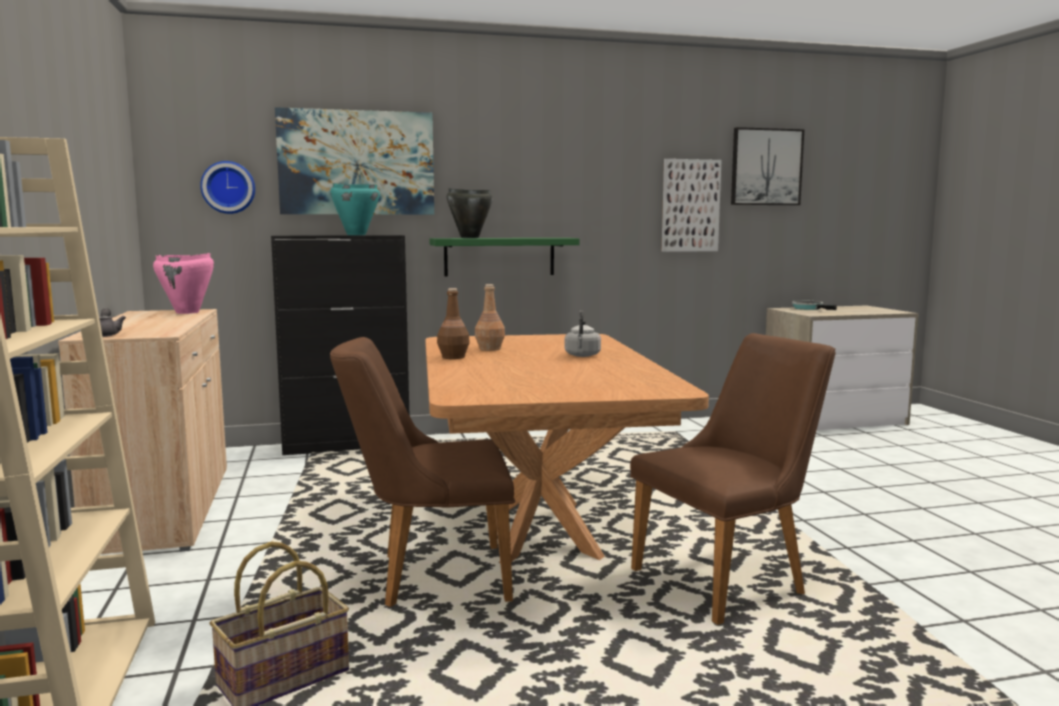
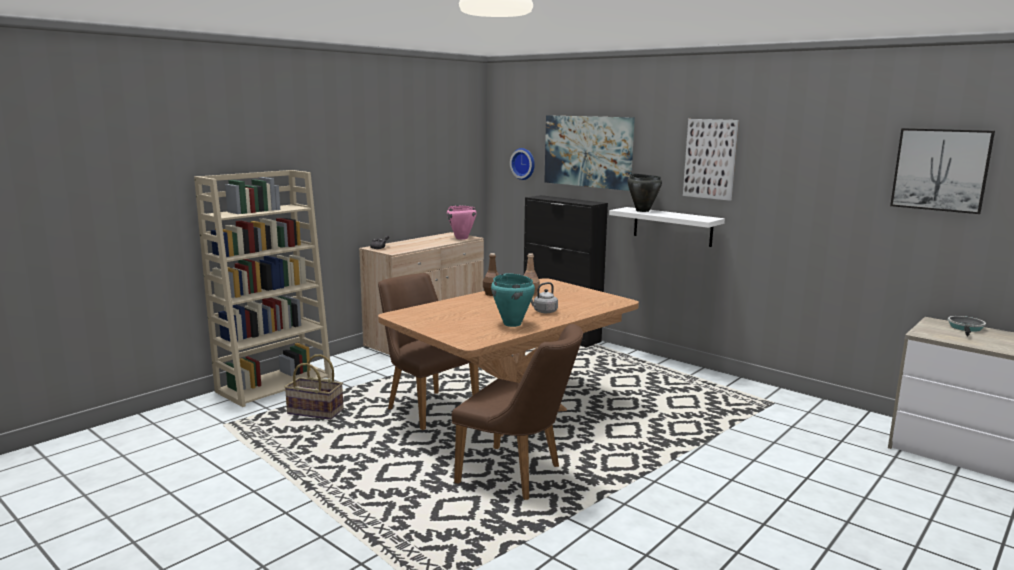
camera: 55 degrees right, 5 degrees up
(356, 235) = (572, 201): turquoise cooking pot -> turquoise cooking pot (512, 324)
(499, 256) = (672, 226): green shelf -> white shelf
(690, 205) = (844, 202): picture -> picture (710, 159)

